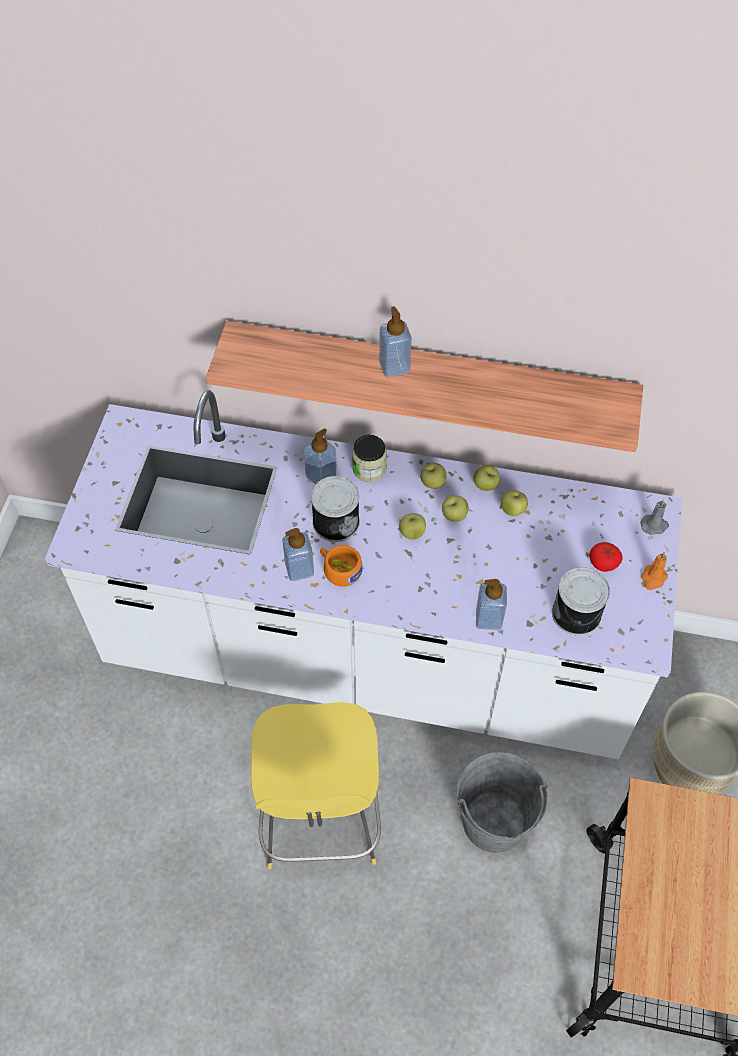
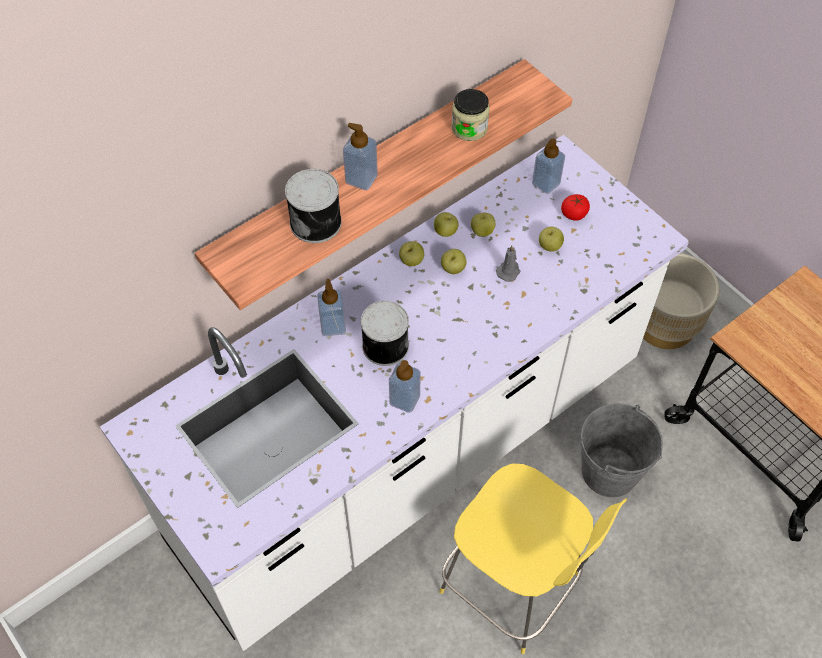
camera: 50 degrees left, 0 degrees up
(339, 569) = (430, 373): orange cup -> none
(369, 468) = (358, 290): jar -> jar (469, 128)
(412, 533) = (442, 305): apple -> apple (549, 246)
(488, 618) = (558, 311): soap dispenser -> soap dispenser (546, 183)
(577, 614) = (601, 257): can -> can (317, 222)
(653, 578) = (611, 196): orange candle -> none
(654, 525) = (571, 165): grey candle -> grey candle (509, 271)

